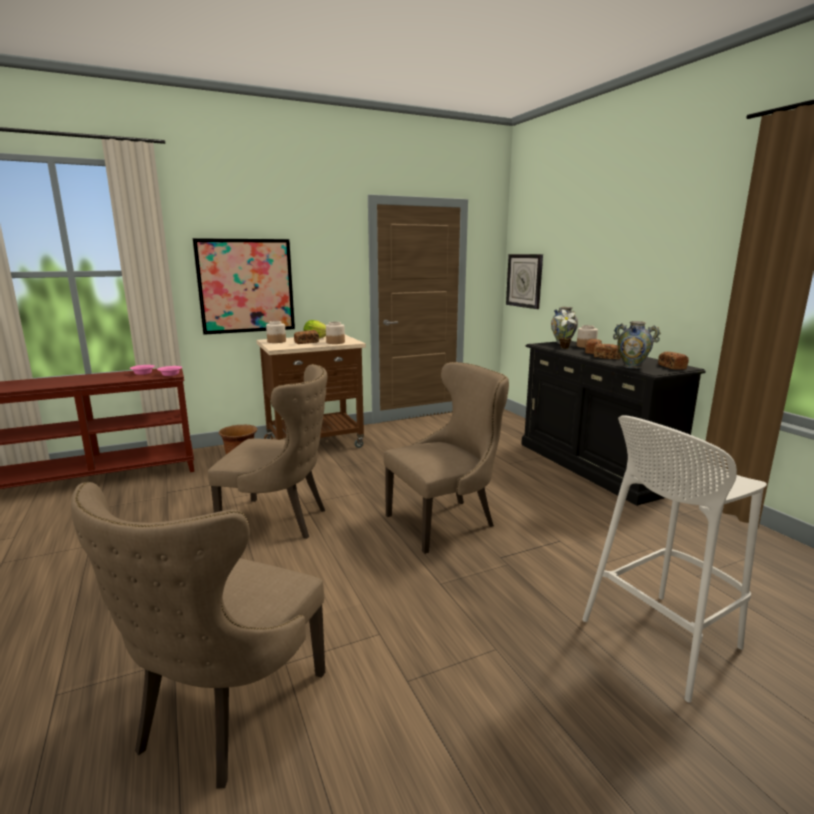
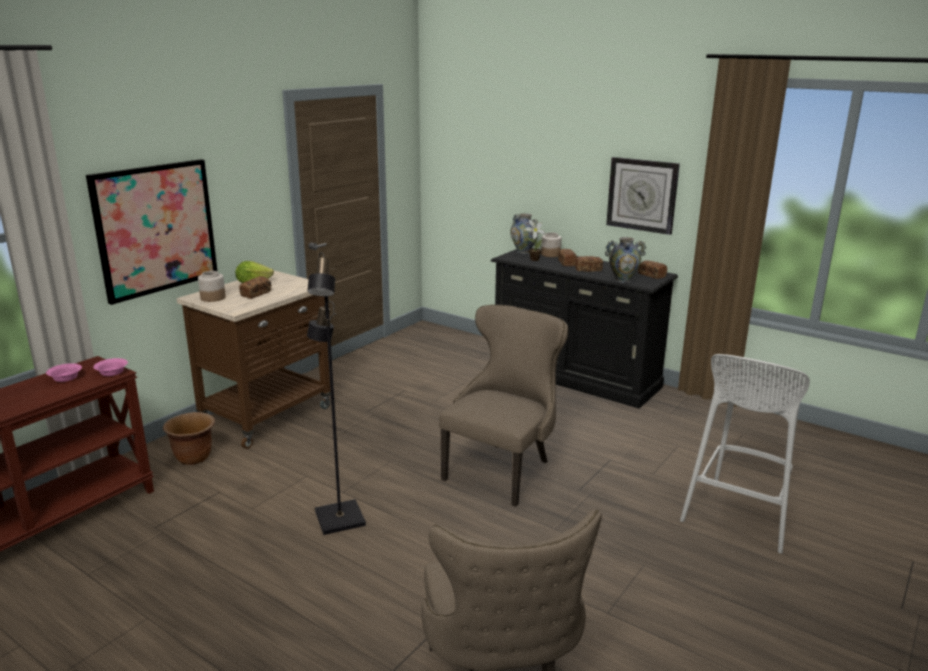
camera: 30 degrees left, 5 degrees up
(280, 520) = (340, 518): beige chair -> black floor lamp
(335, 342) = (291, 288): jar -> none
(524, 280) = (452, 177): wall clock -> wall clock (642, 195)

